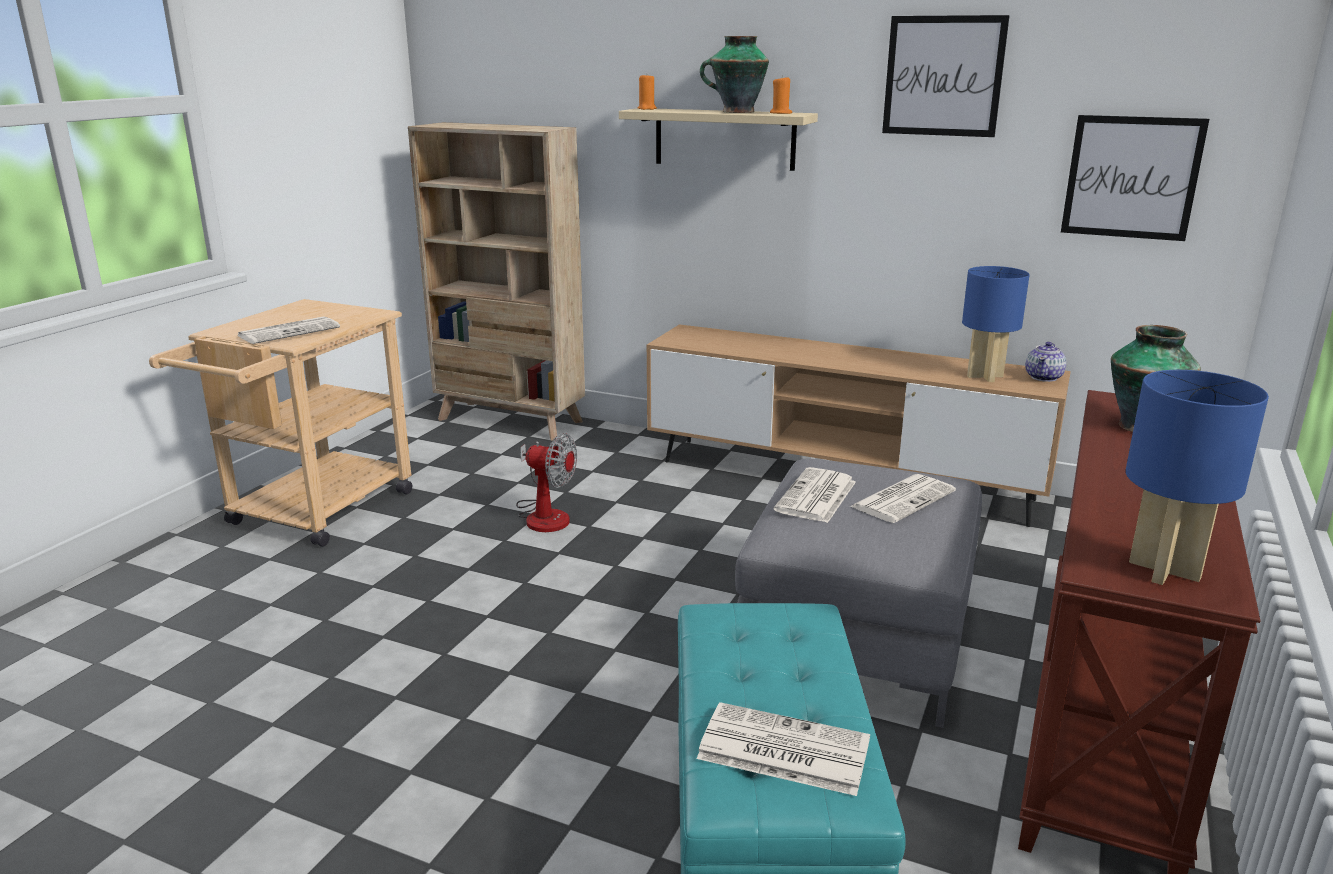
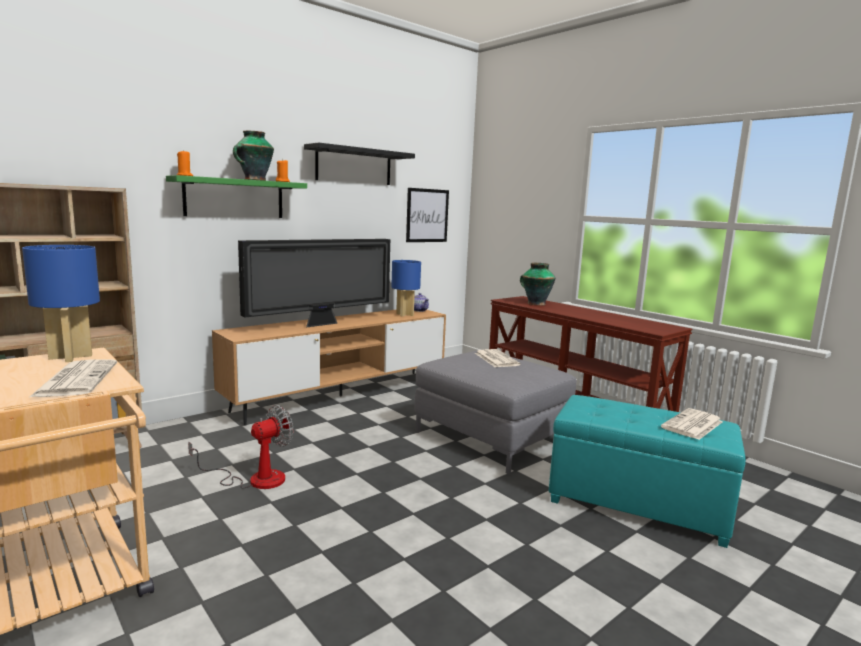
camera: 65 degrees left, 10 degrees down
(724, 139) = (234, 198): beige shelf -> green shelf
(809, 353) = (321, 324): none -> television
(816, 497) = (479, 369): newspaper -> none
(943, 76) = (354, 166): picture -> black shelf
(1164, 571) = (658, 327): blue table lamp -> blue table lamp (71, 357)

